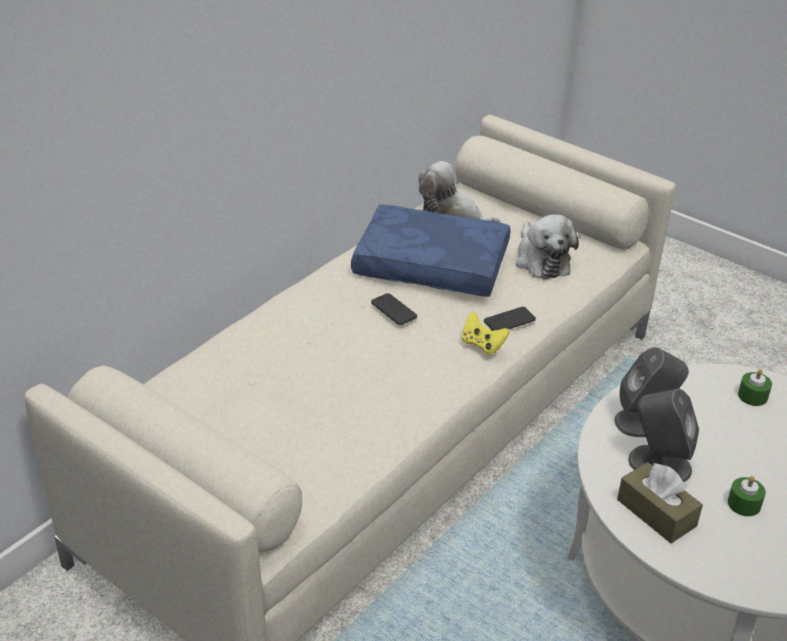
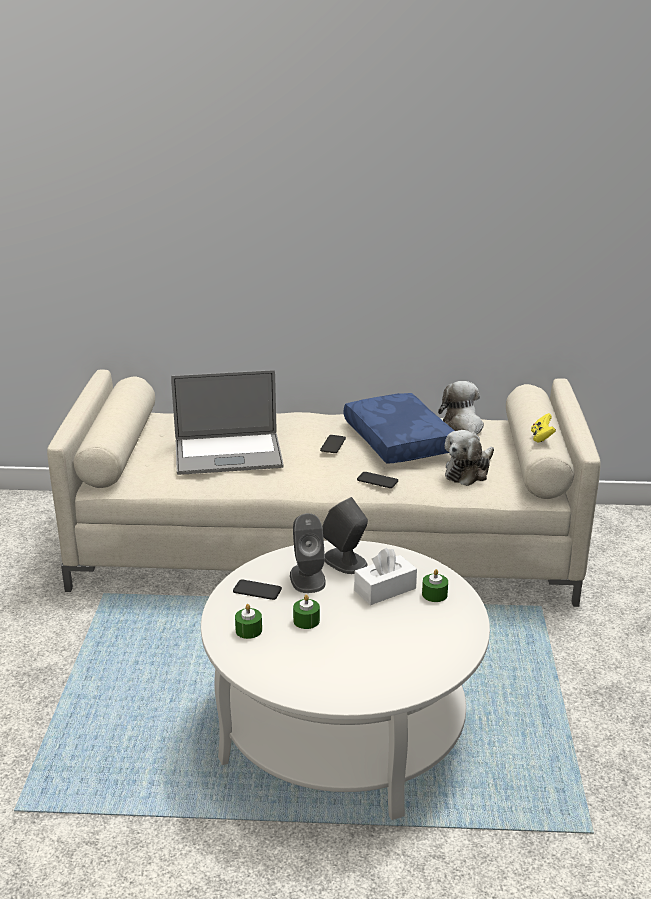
camera: 55 degrees right, 10 degrees down
(330, 394) = (228, 454): none -> laptop
(482, 345) = (338, 480): yellow game controller -> yellow game controller (541, 437)
(656, 513) = (257, 590): brown tissue box -> phone
(721, 422) = (385, 589): none -> white tissue box
(735, 556) = (248, 630): none -> green candle

